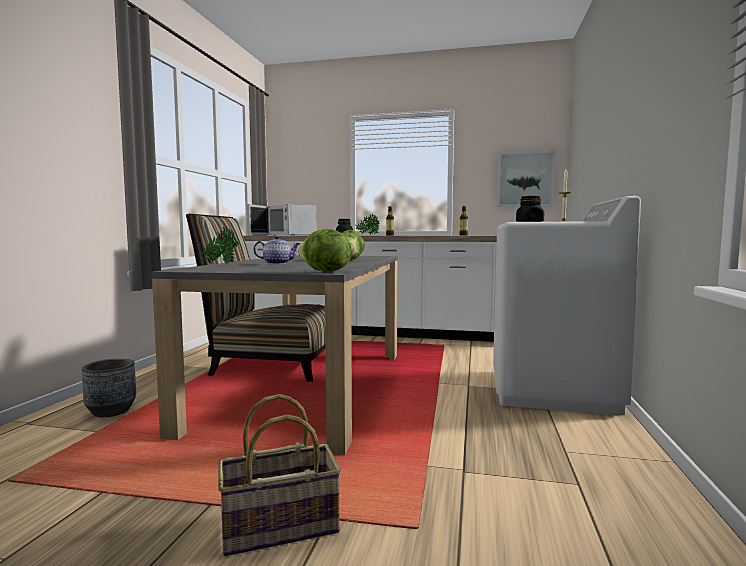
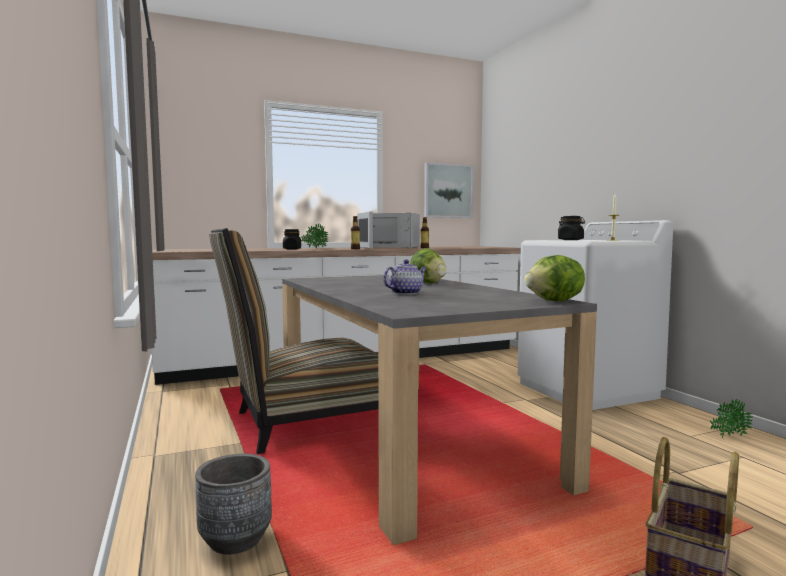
camera: 35 degrees left, 0 degrees up
(220, 265) = (370, 301): potted plant -> potted plant (727, 437)
(288, 235) = (208, 249): white microwave -> white microwave (387, 247)

